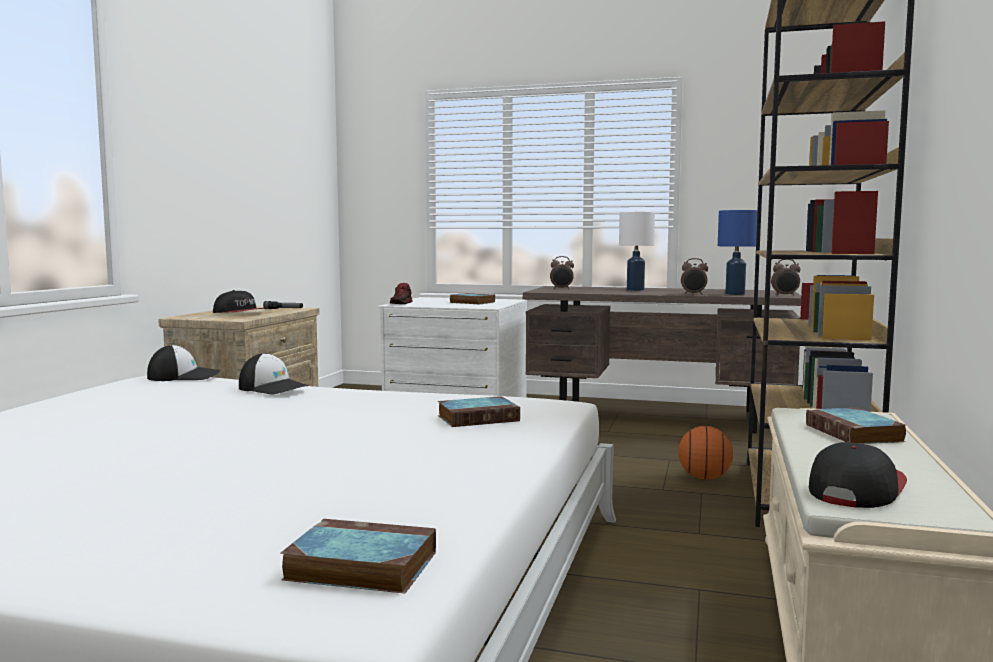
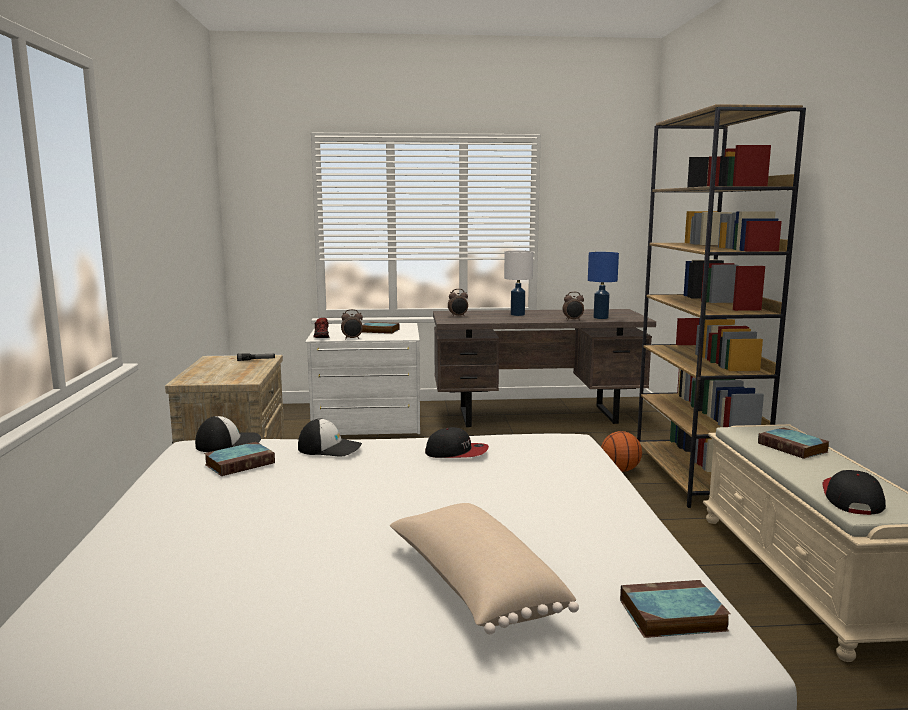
camera: 20 degrees left, 5 degrees up
(183, 505) = (473, 587): none -> beige pillow
(240, 313) = (229, 370): cap -> cap (457, 453)
(479, 418) = (540, 462): book -> book (241, 463)
(785, 295) = (638, 318): alarm clock -> alarm clock (352, 339)

